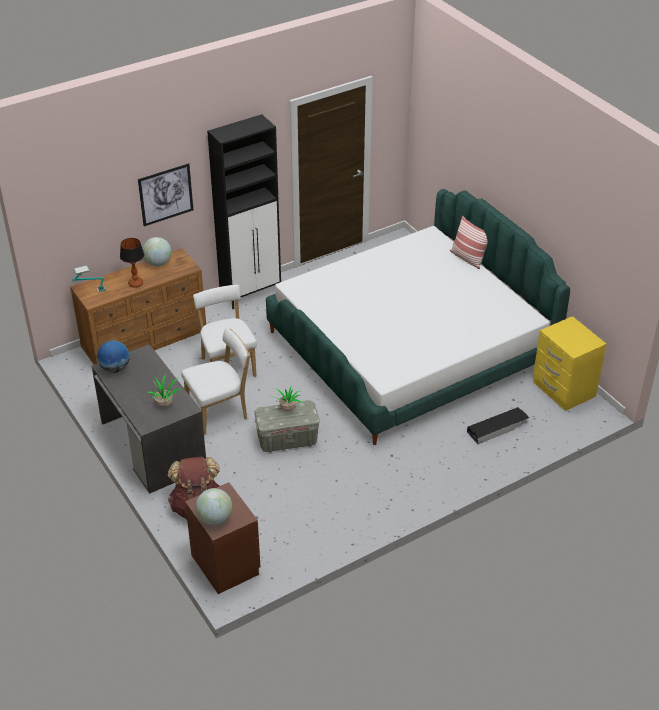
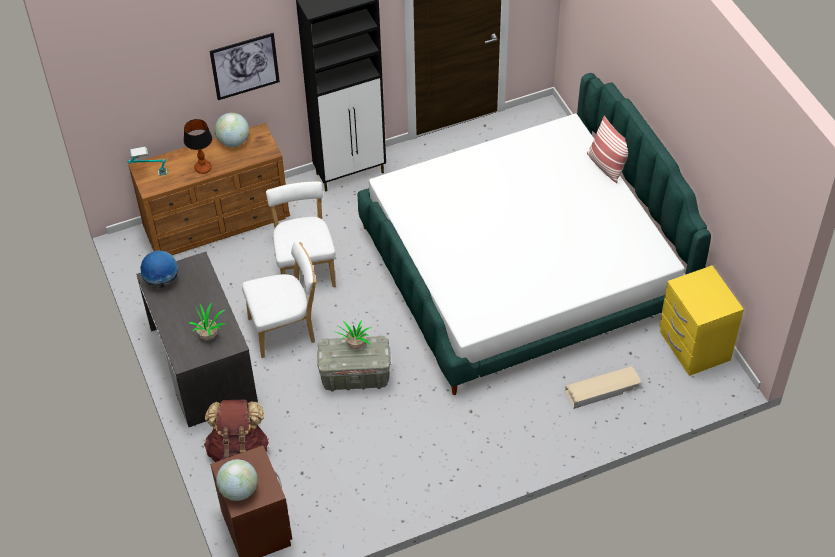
camera: 10 degrees right, 10 degrees up
(497, 428) = (603, 390): black storage box -> beige storage box

